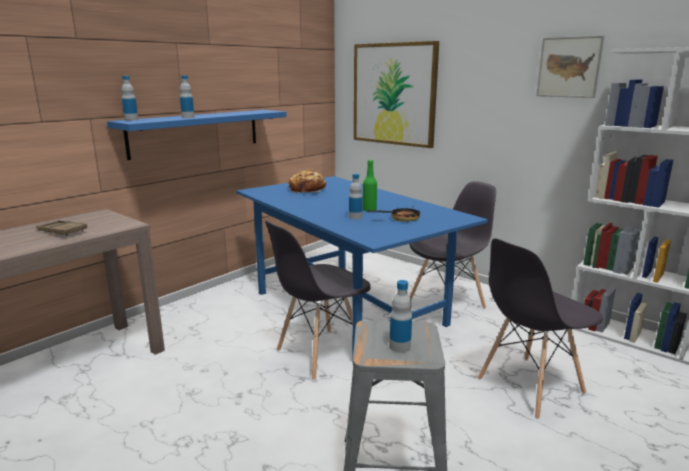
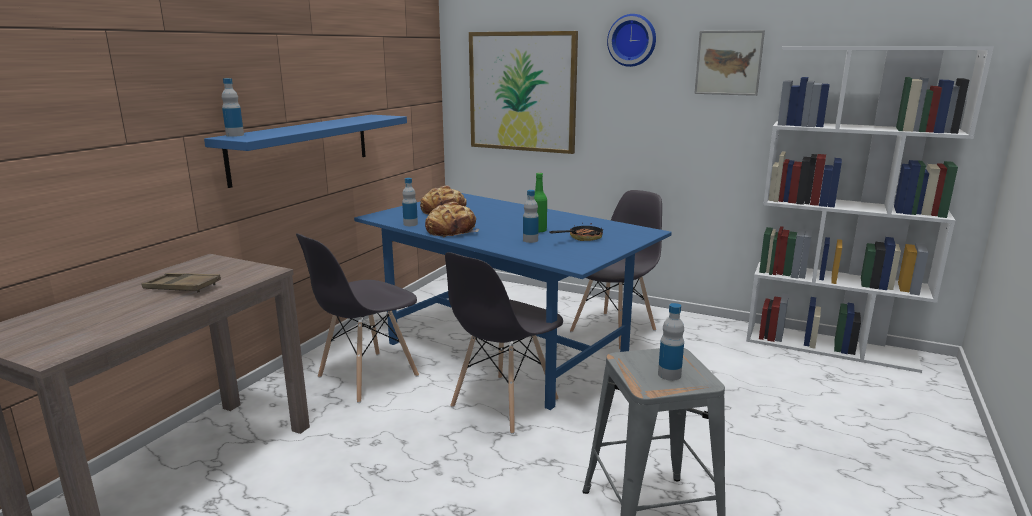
camera: 15 degrees left, 0 degrees up
(188, 117) = (303, 129): bottle -> bottle (410, 224)
(299, 205) = (452, 231): none -> bread
(484, 48) = (632, 40): none -> wall clock
(529, 386) = (738, 406): grey chair -> grey chair (367, 377)

